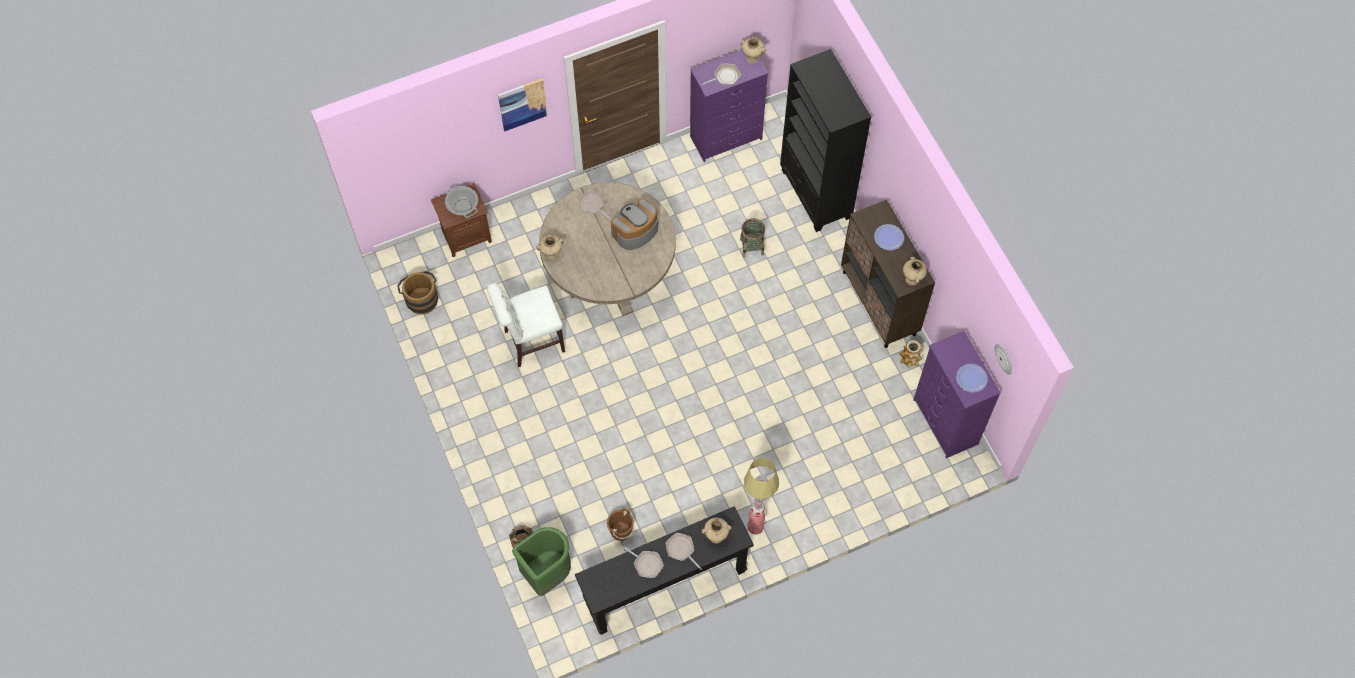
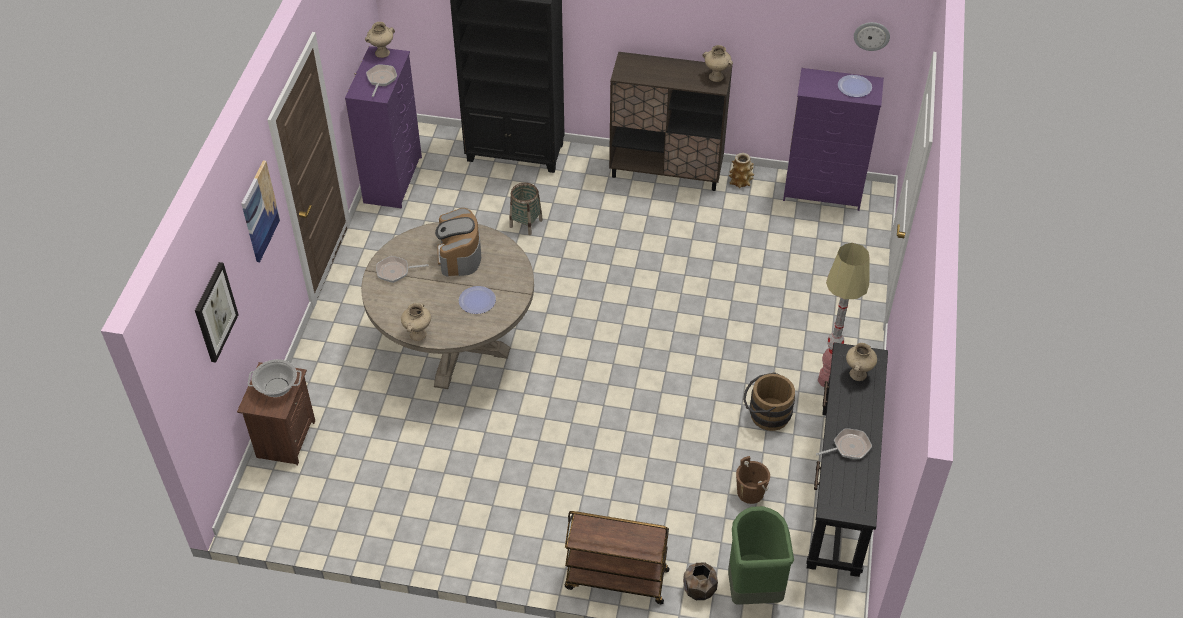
camera: 55 degrees left, 15 degrees down
(421, 298) = (318, 522): brown bucket -> brown bucket (765, 414)
(432, 141) = (215, 312): none -> picture
(497, 490) = (616, 579): none -> brown cart
(531, 342) = (465, 451): white chair -> none
(681, 550) = (853, 409): frying pan -> none
(888, 237) = (659, 69): plate -> plate (477, 300)

